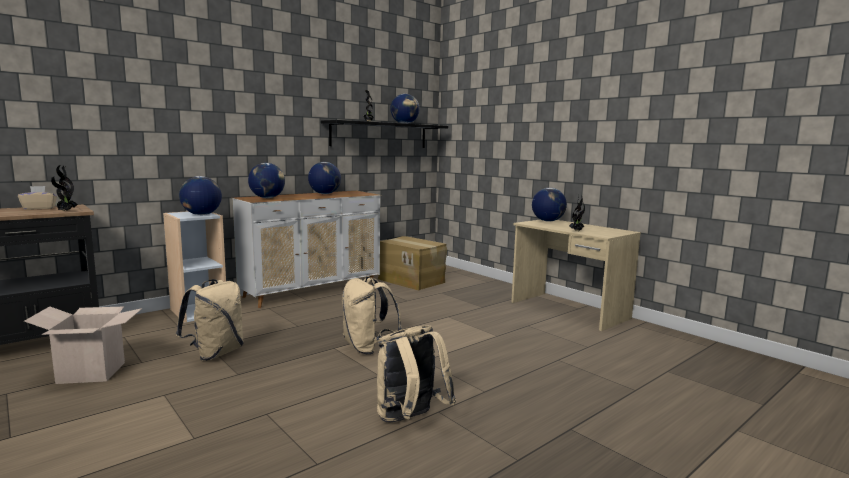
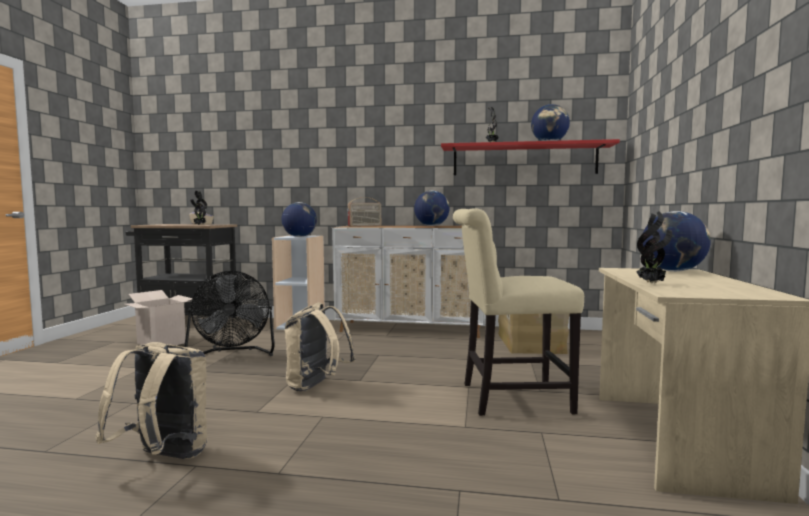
camera: 50 degrees right, 5 degrees down
(215, 353) = (230, 353): beige backpack -> black fan
(267, 198) = (365, 226): globe -> radio
(380, 135) = (524, 160): black shelf -> red shelf
(480, 315) = (509, 398): none -> beige chair

